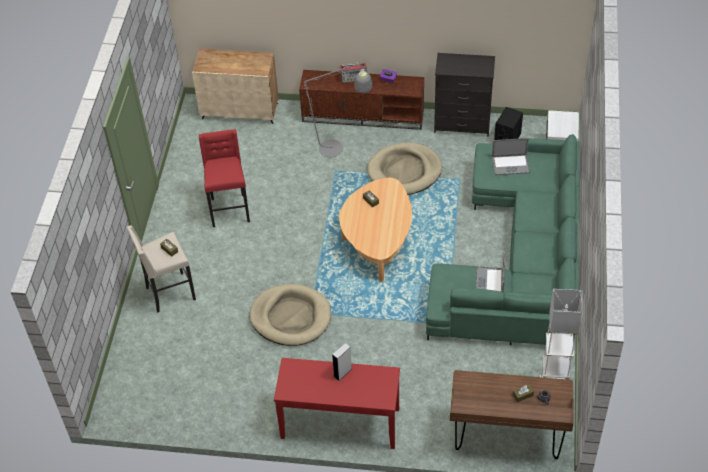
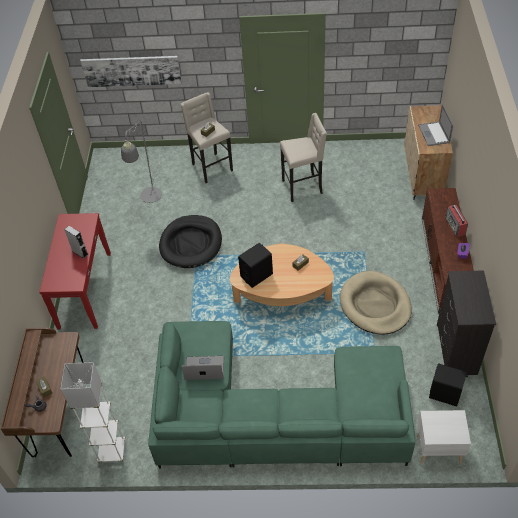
camera: 85 degrees right, 0 degrees up
(82, 285) = (131, 70): none -> picture
(229, 210) = (303, 187): red stool -> beige stool
(291, 317) = (191, 243): beige dog bed -> black dog bed
(337, 149) = (393, 249): grey floor lamp -> grey floor lamp (150, 199)
(379, 236) = (256, 275): none -> black speaker
(510, 165) = (370, 378): laptop -> laptop (433, 134)

